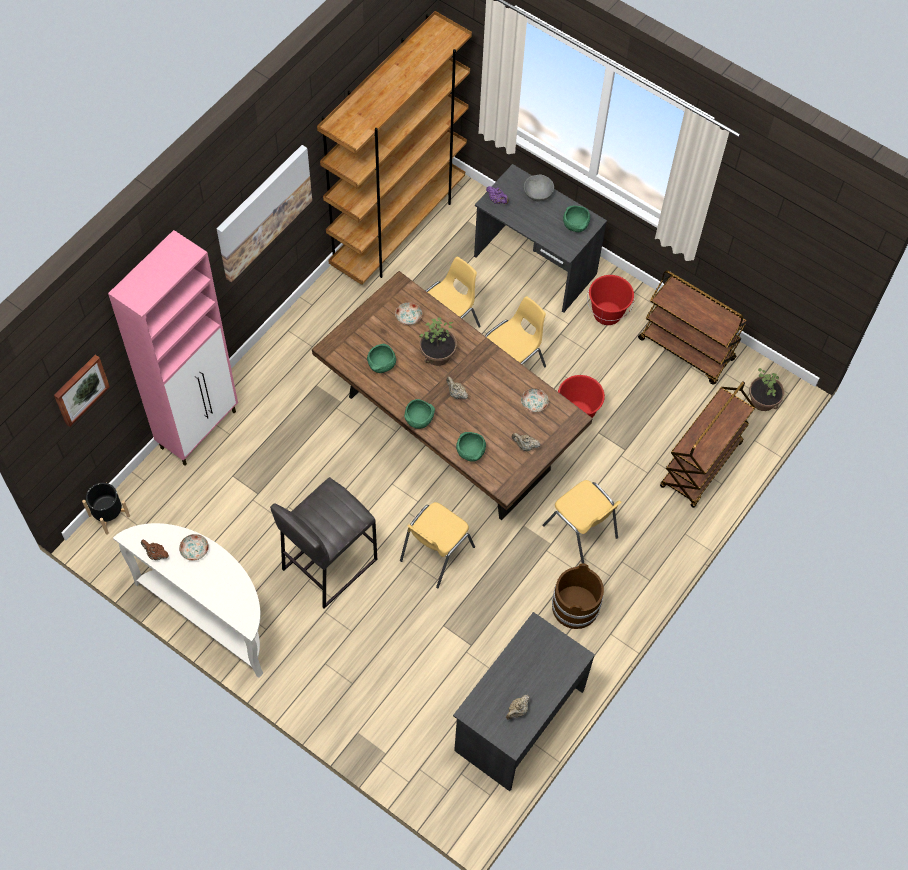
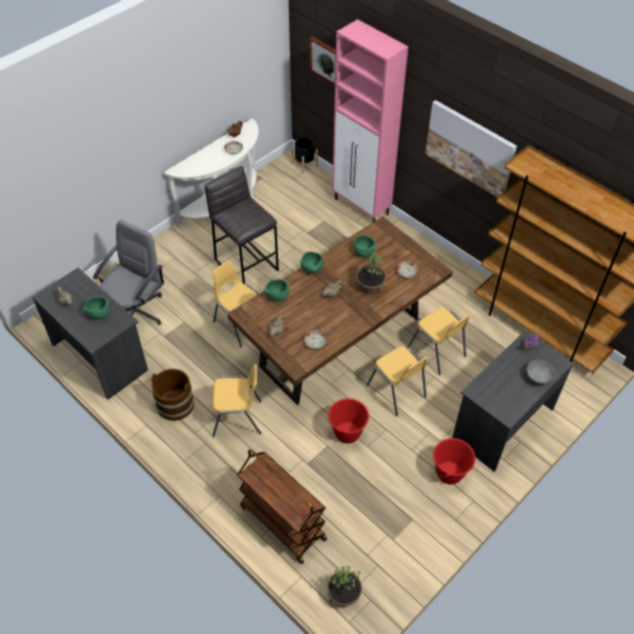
camera: 100 degrees right, 10 degrees down
(434, 693) = (136, 311): none -> grey office chair
(576, 226) = (502, 402): green bowl -> green bowl (98, 314)
(581, 532) = (237, 418): yellow chair -> yellow chair turned 150 degrees counterclockwise
(687, 349) = (407, 535): brown cart -> none

